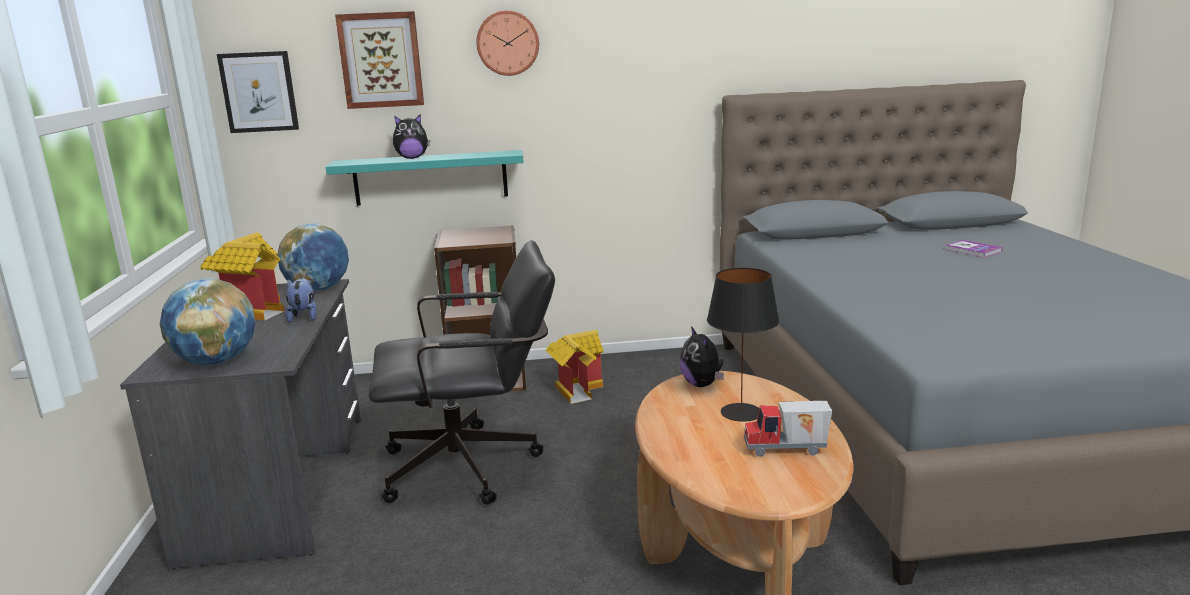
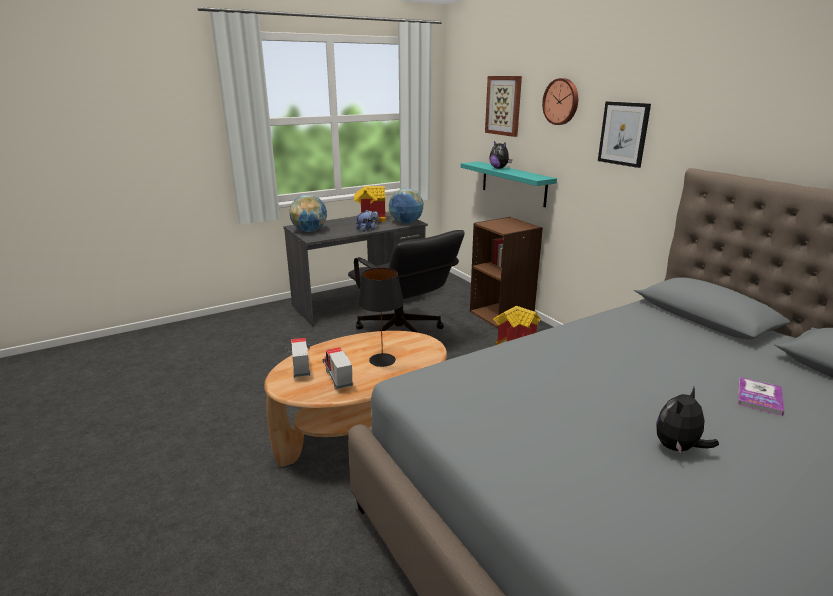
camera: 65 degrees right, 5 degrees up
(259, 92) = (460, 117): picture -> picture (623, 133)
(702, 384) = (415, 343): plush toy -> plush toy (678, 448)
(735, 477) = (300, 369): none -> toy truck

